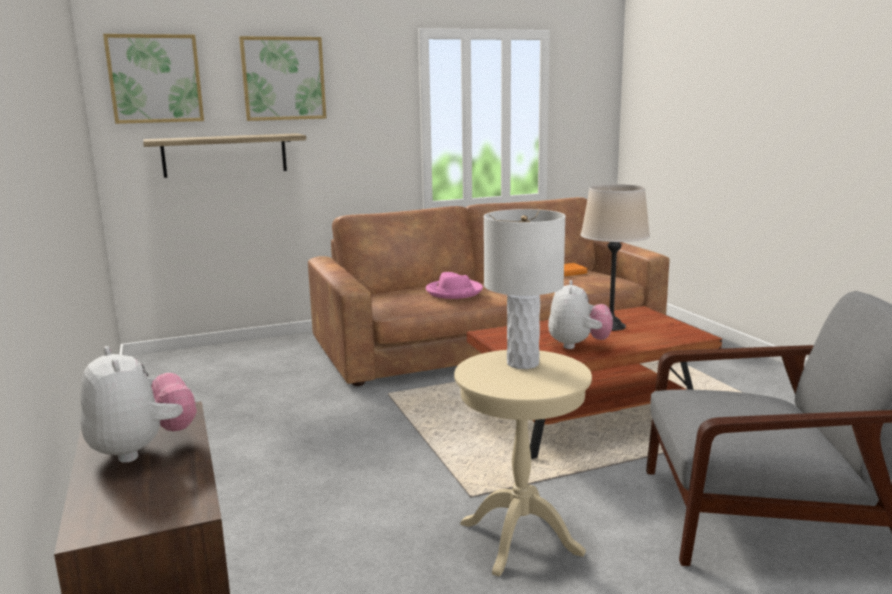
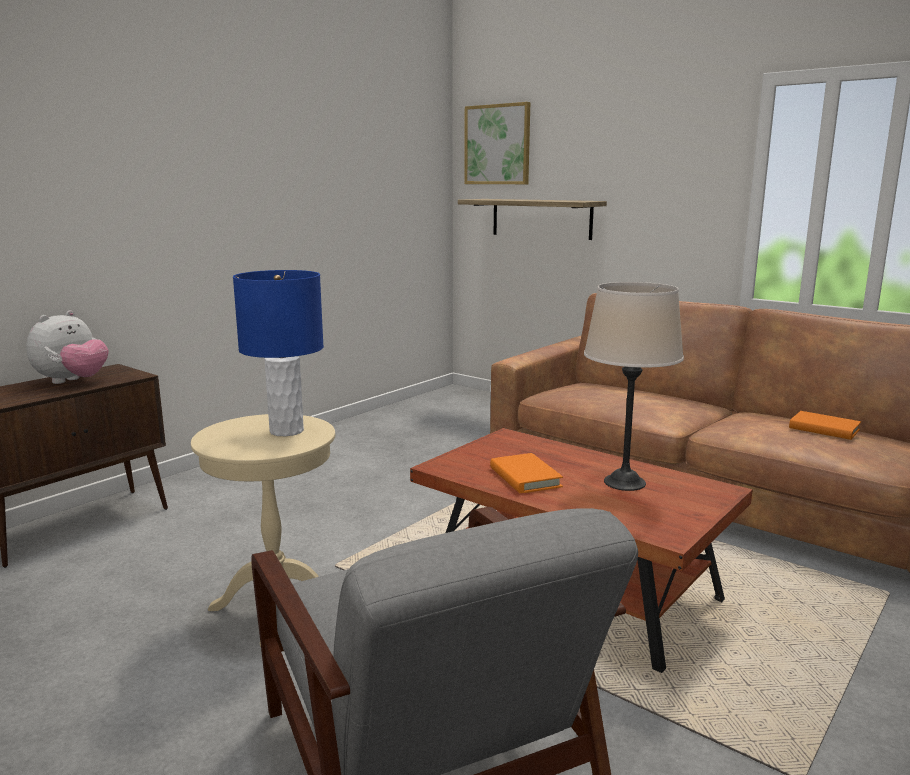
camera: 60 degrees right, 0 degrees up
(283, 78) = (600, 142): picture -> none
(454, 291) = (634, 401): pink hat -> none
(523, 363) = (286, 431): white table lamp -> blue table lamp
(578, 345) = (525, 477): plush toy -> orange book

